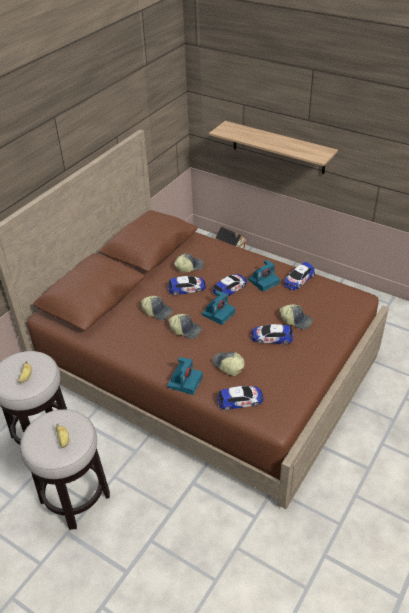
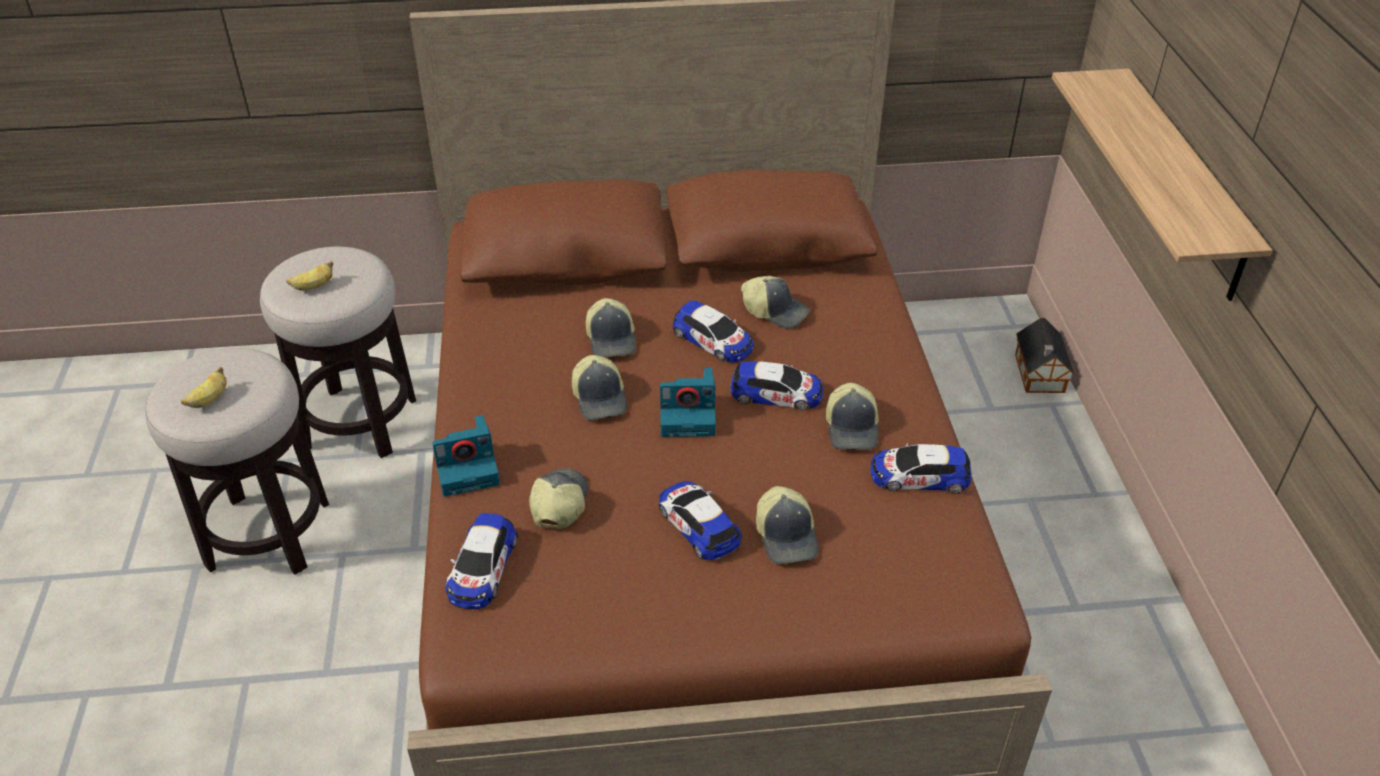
camera: 50 degrees right, 0 degrees up
(240, 400) = (482, 568): toy car -> toy car turned 60 degrees clockwise
(264, 281) = (852, 428): camera -> cap

